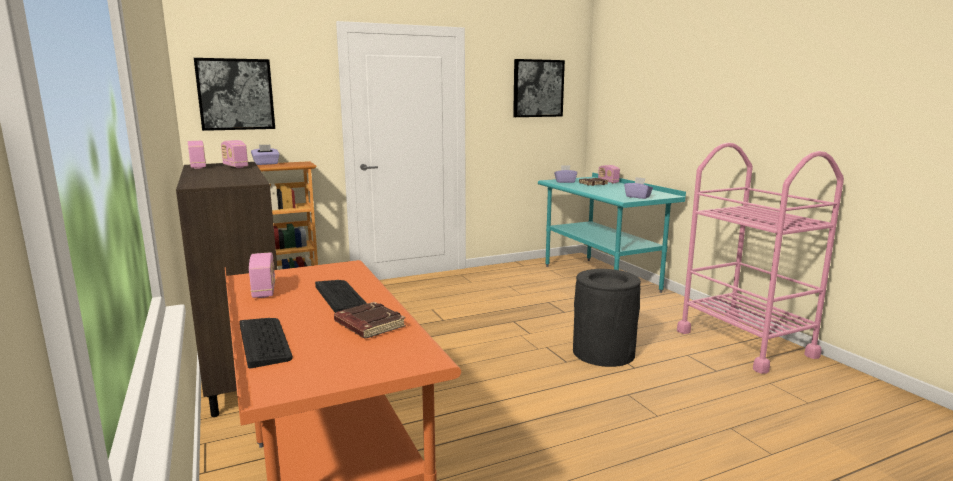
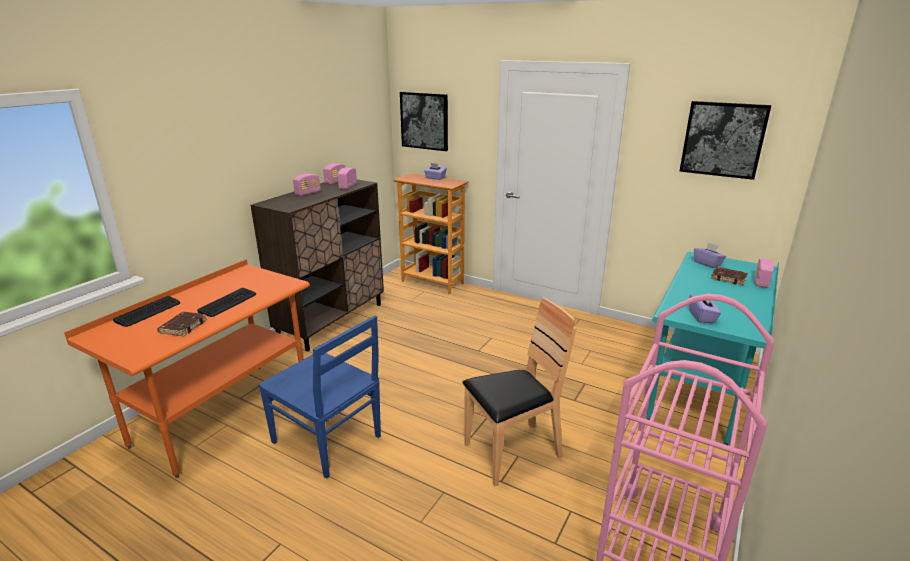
camera: 55 degrees right, 10 degrees up
(264, 291) = (226, 282): radio -> radio (308, 193)
(489, 432) = (328, 440): none -> blue chair
(603, 352) = (512, 452): black trash can -> brown chair

